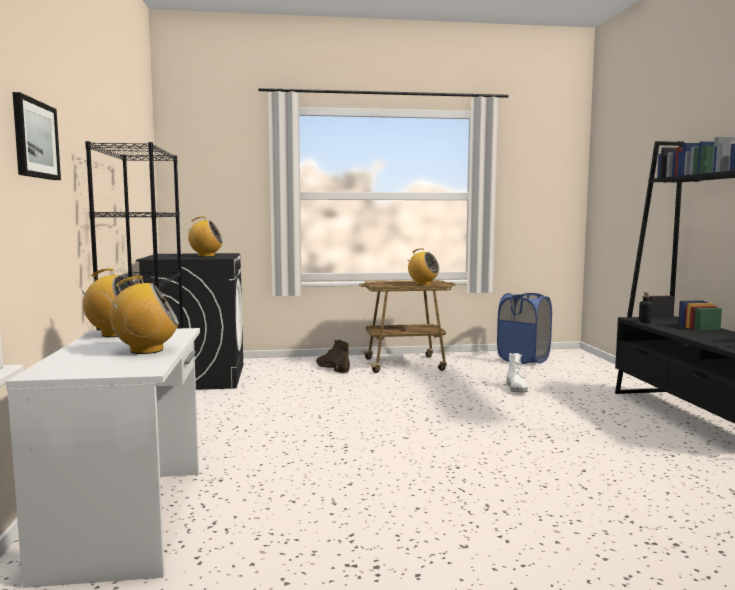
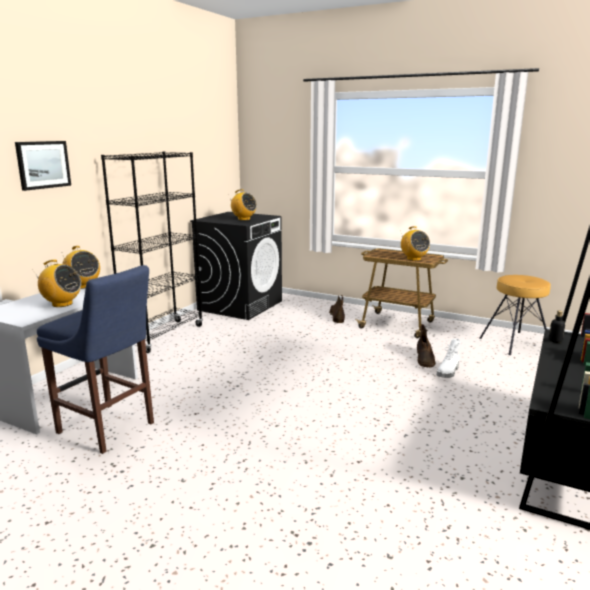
camera: 35 degrees right, 10 degrees up
(268, 534) = (108, 429): none -> blue stool
(480, 384) = (425, 359): none -> brown boot
(523, 359) = (515, 343): blue laundry basket -> brown stool

